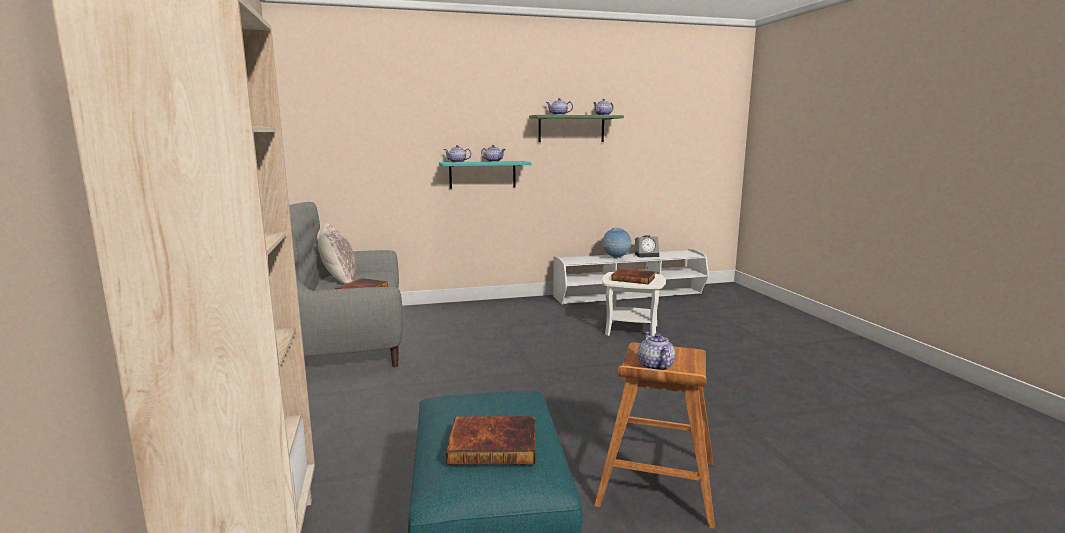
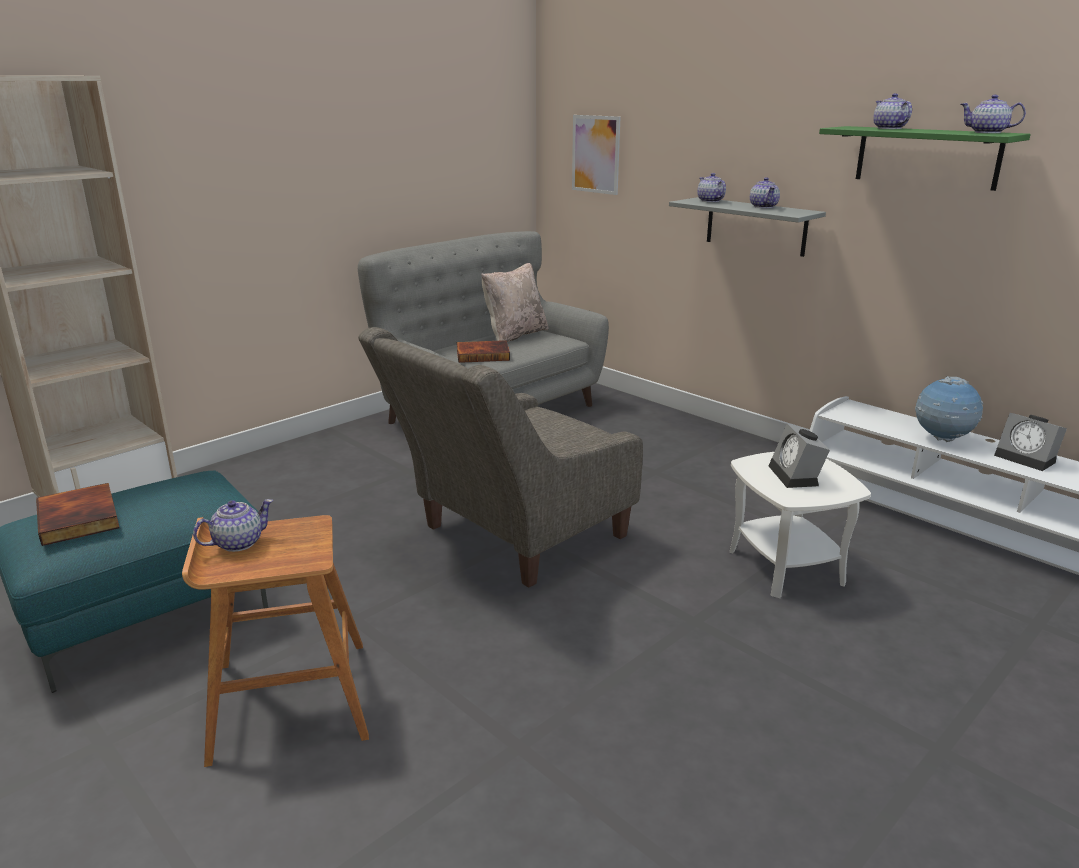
camera: 60 degrees right, 10 degrees up
(344, 141) = (595, 154): none -> picture
(482, 174) = (756, 226): turquoise shelf -> grey shelf
(533, 378) = (508, 539): none -> grey armchair
(634, 278) = (796, 476): book -> alarm clock

